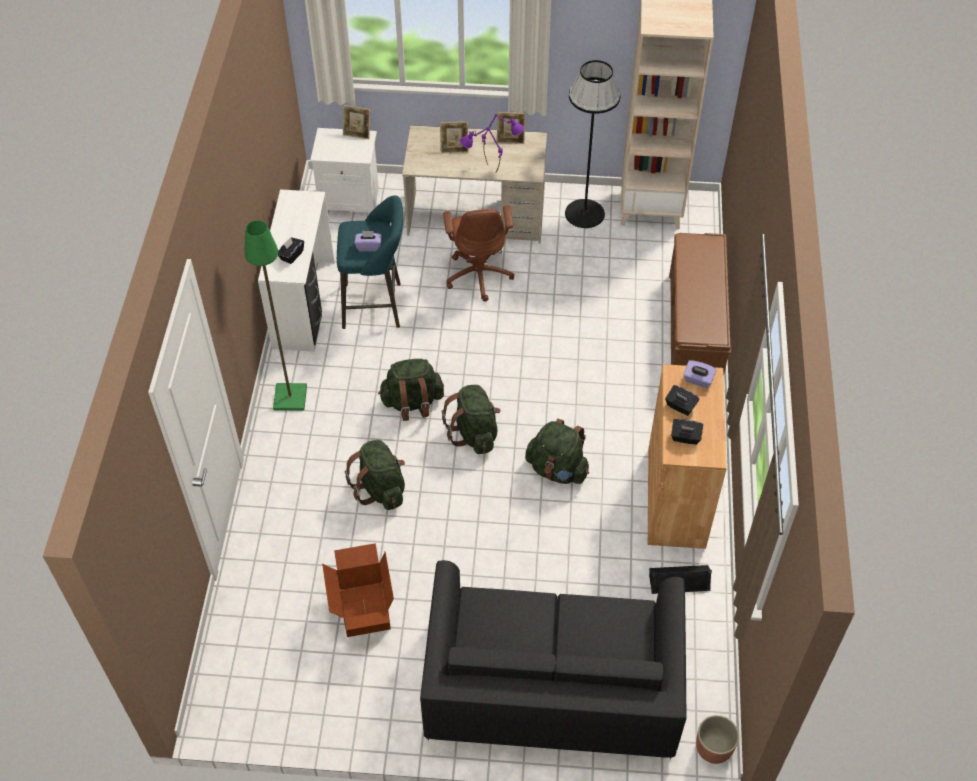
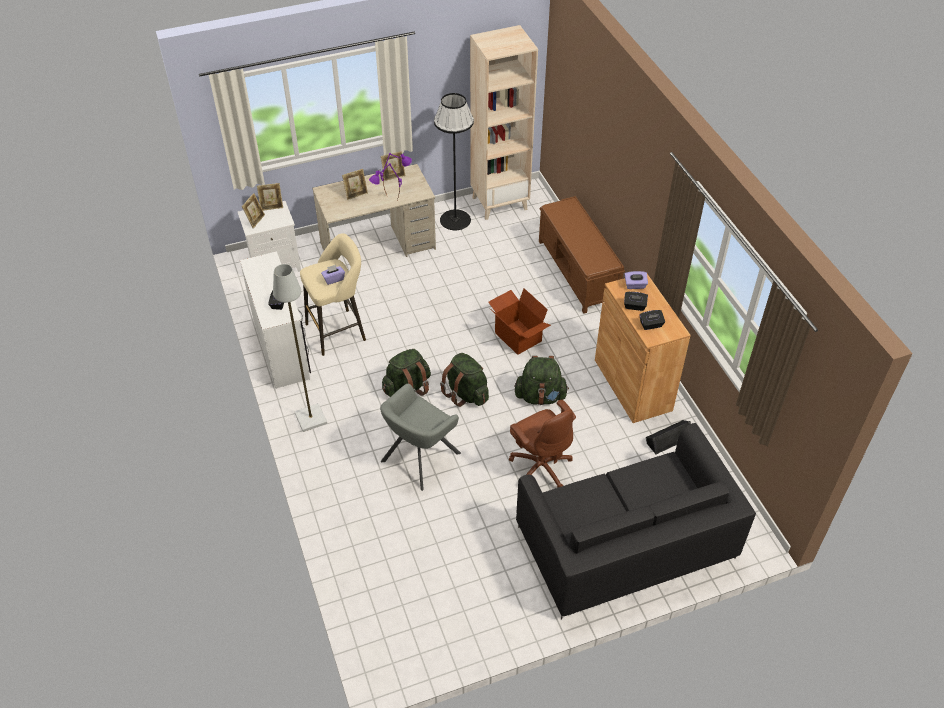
camera: 25 degrees left, 5 degrees down
(289, 397) = (310, 418): green floor lamp -> grey floor lamp
(330, 145) = (255, 220): none -> picture frame
(363, 609) = (458, 547): cardboard box -> cardboard box (517, 337)
(376, 305) = (339, 331): turquoise stool -> beige stool
(380, 488) = (420, 457): green backpack -> grey armchair
(479, 274) = (403, 284): brown office chair -> brown office chair (540, 467)
(713, 748) = (758, 539): planter -> none

